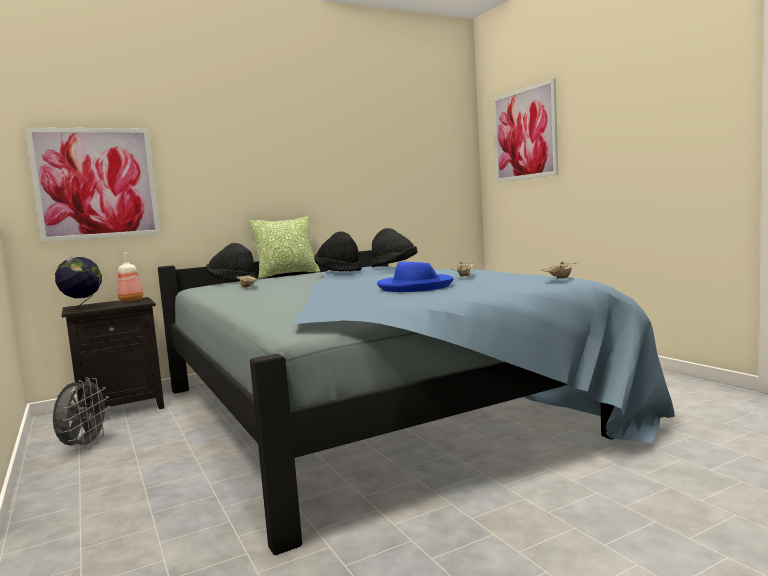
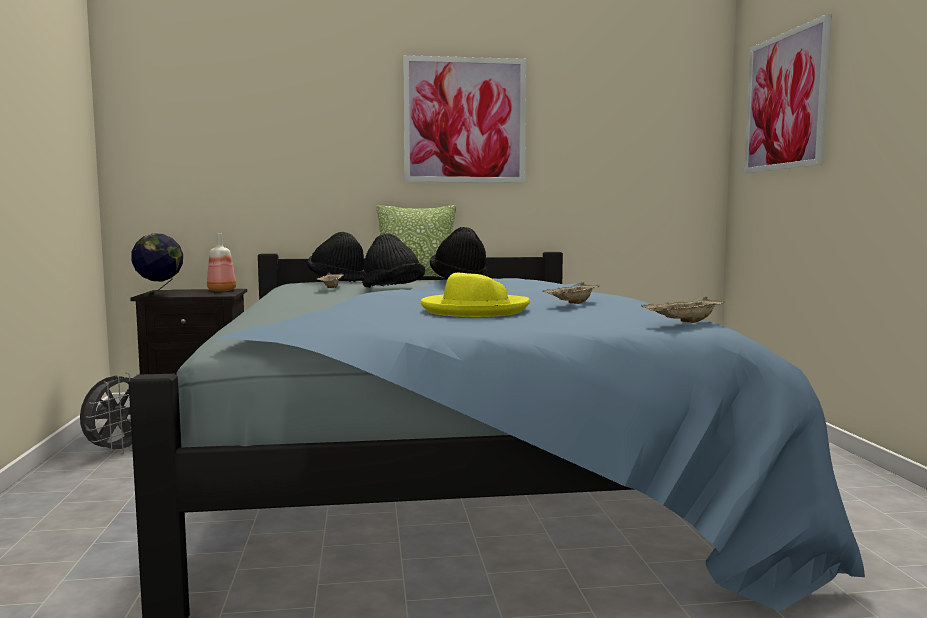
camera: 20 degrees right, 0 degrees up
(96, 183) = (200, 150): picture -> picture (464, 120)
(394, 266) = (539, 281): black hat -> black hat (392, 289)
(415, 287) = (474, 310): blue hat -> yellow hat

